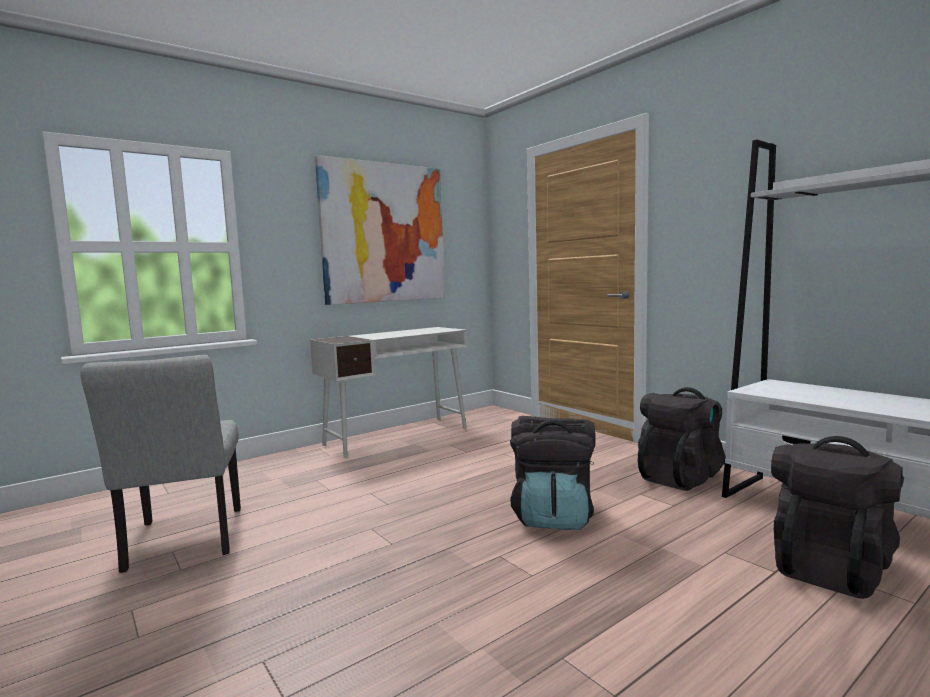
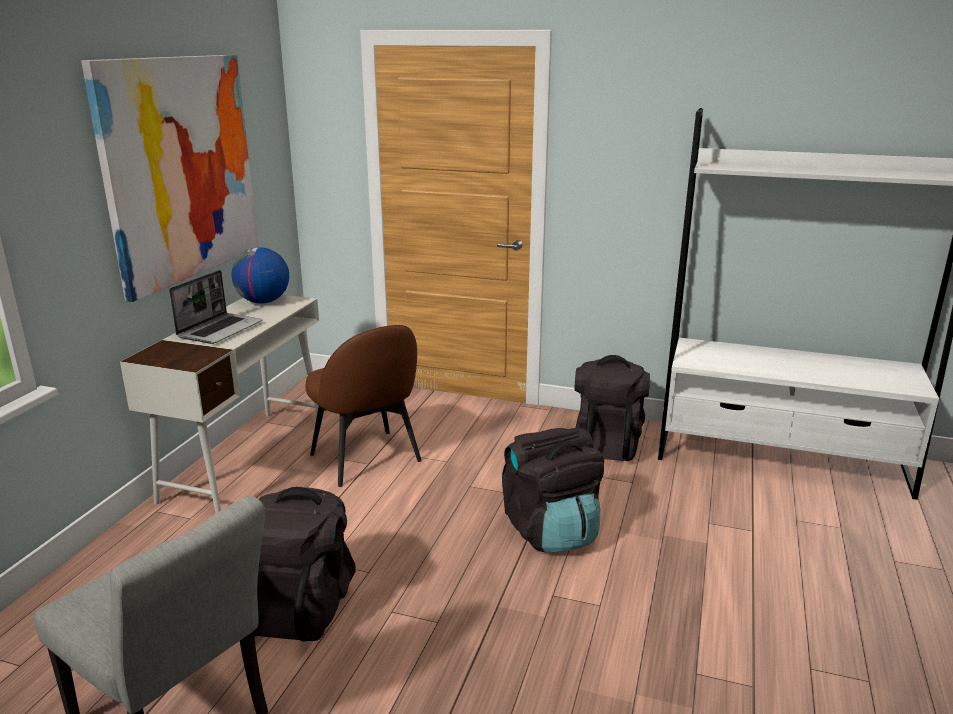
camera: 35 degrees left, 15 degrees up
(384, 334) = (220, 329): none -> laptop
(432, 329) = (263, 302): none -> globe
(469, 449) = (366, 459): none -> brown chair
(830, 567) = (778, 513): black backpack -> black backpack (301, 606)

